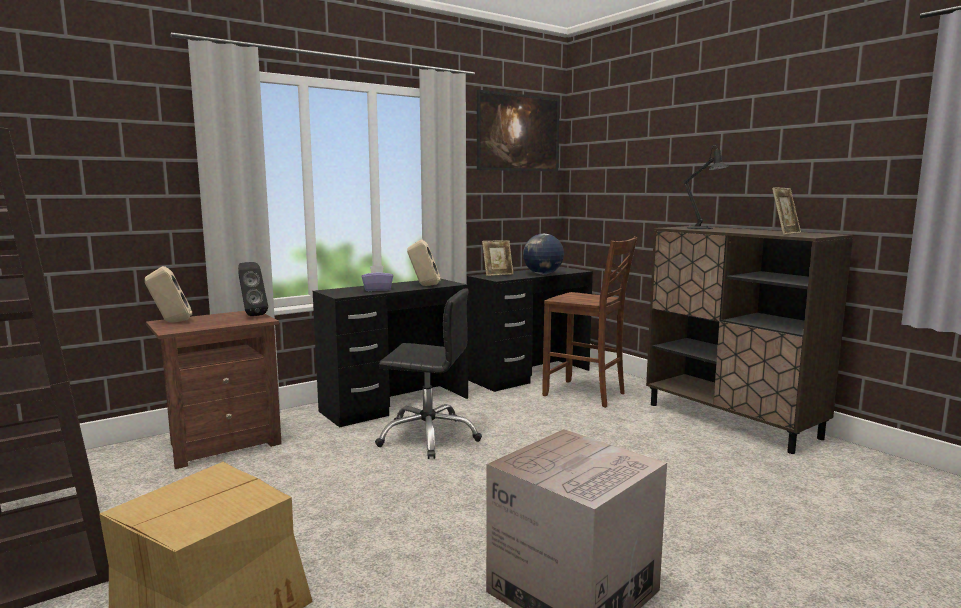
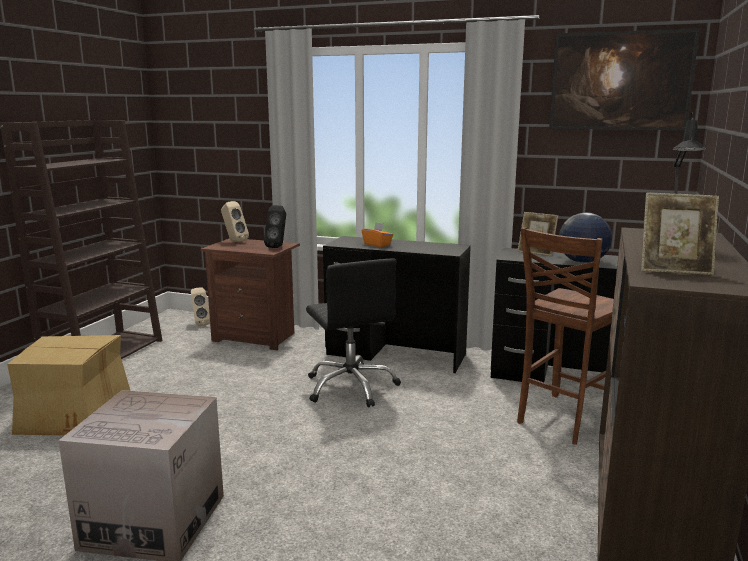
camera: 55 degrees right, 5 degrees up
(377, 289) = (377, 244): purple tissue box -> orange tissue box
(424, 285) = (422, 249): beige speaker -> beige speaker (200, 324)
(586, 394) = (564, 419): brown chair -> brown chair turned 45 degrees clockwise

